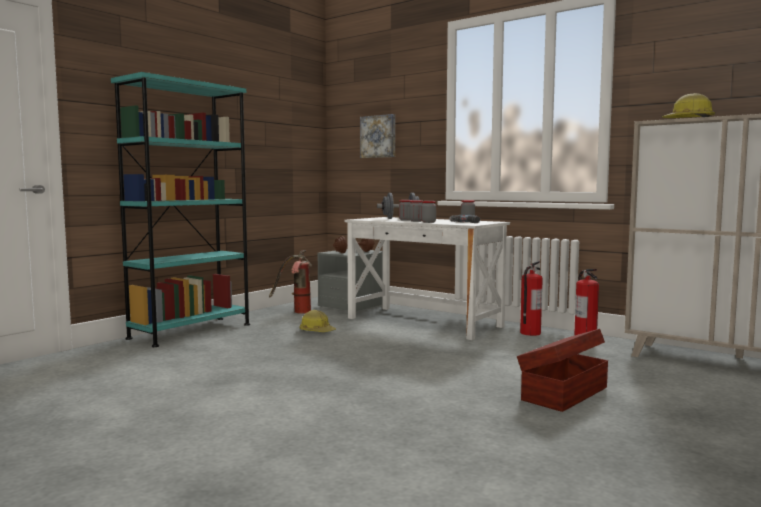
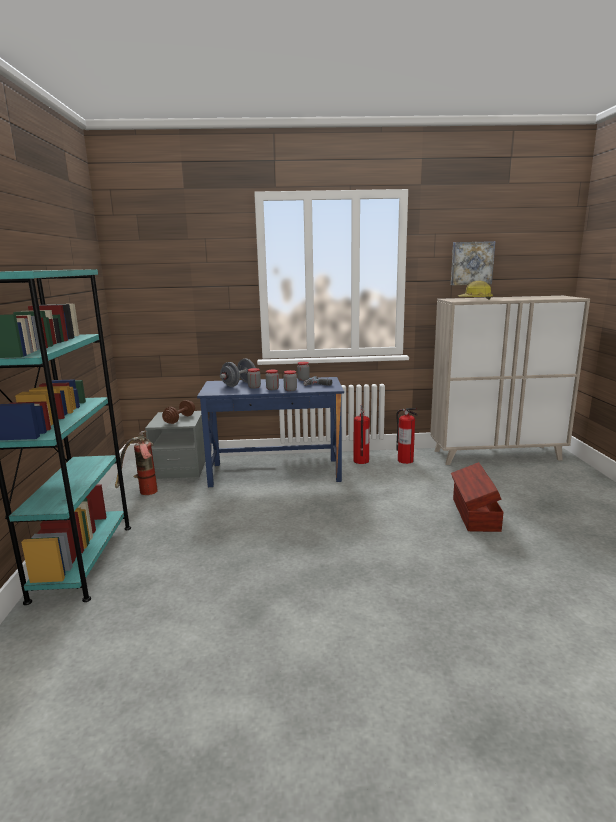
camera: 40 degrees left, 10 degrees up
(317, 331) = (212, 513): hard hat -> none
(378, 136) = (179, 299): picture -> picture (471, 263)
(424, 322) = (275, 472): white desk -> blue desk

